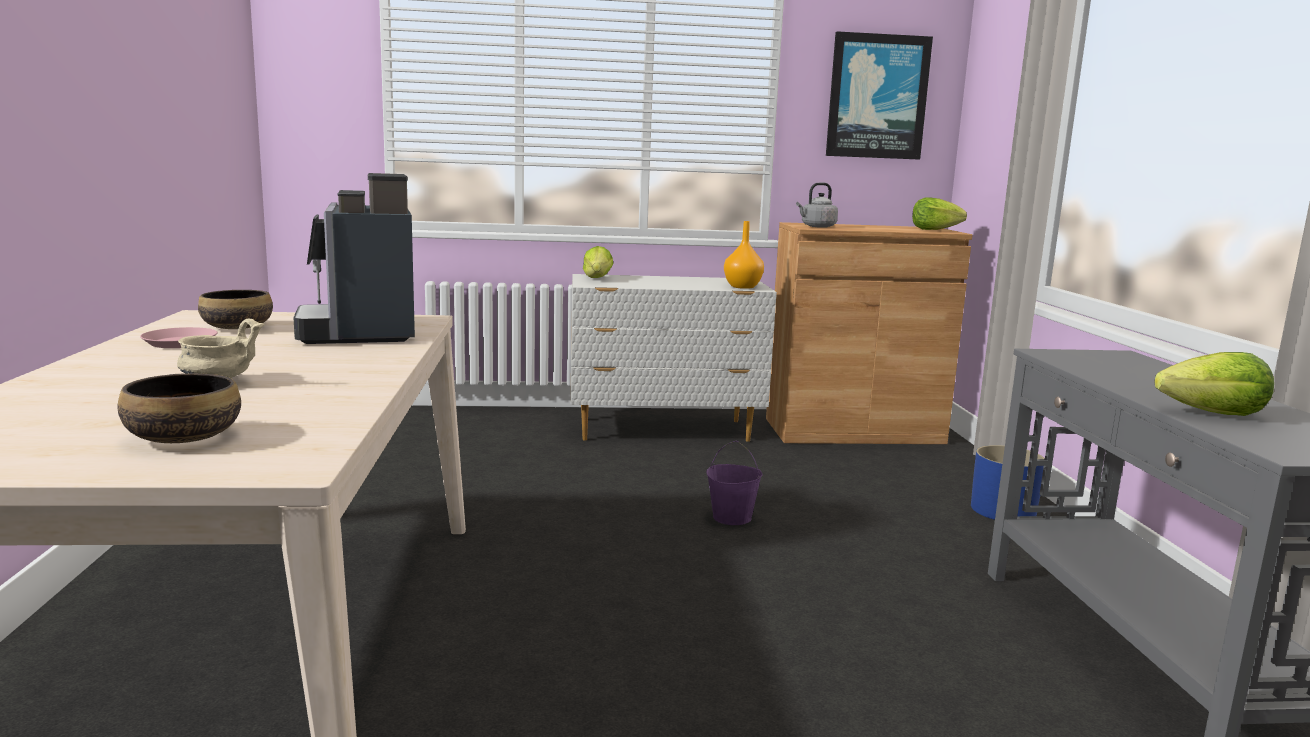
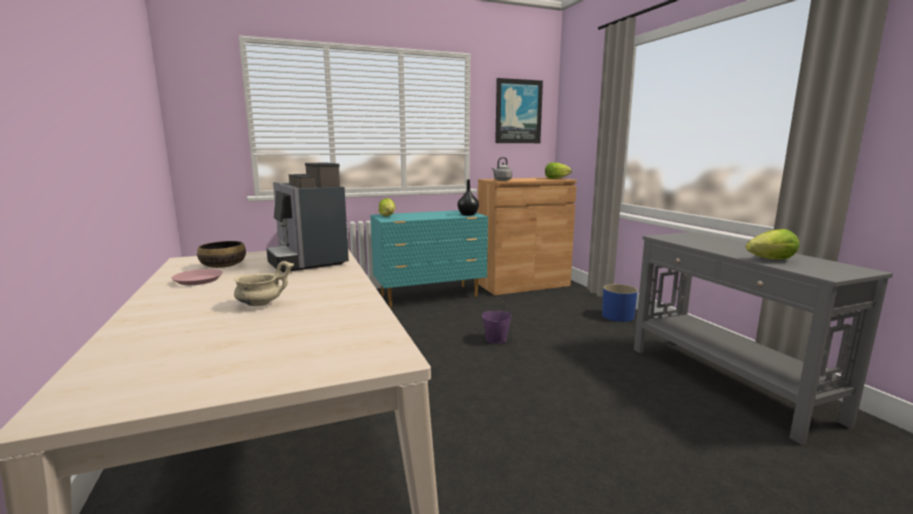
camera: 15 degrees left, 0 degrees up
(183, 437) = (291, 347): bowl -> none
(665, 431) = (430, 296): white dresser -> turquoise dresser
(742, 287) = (467, 214): orange vase -> black vase

